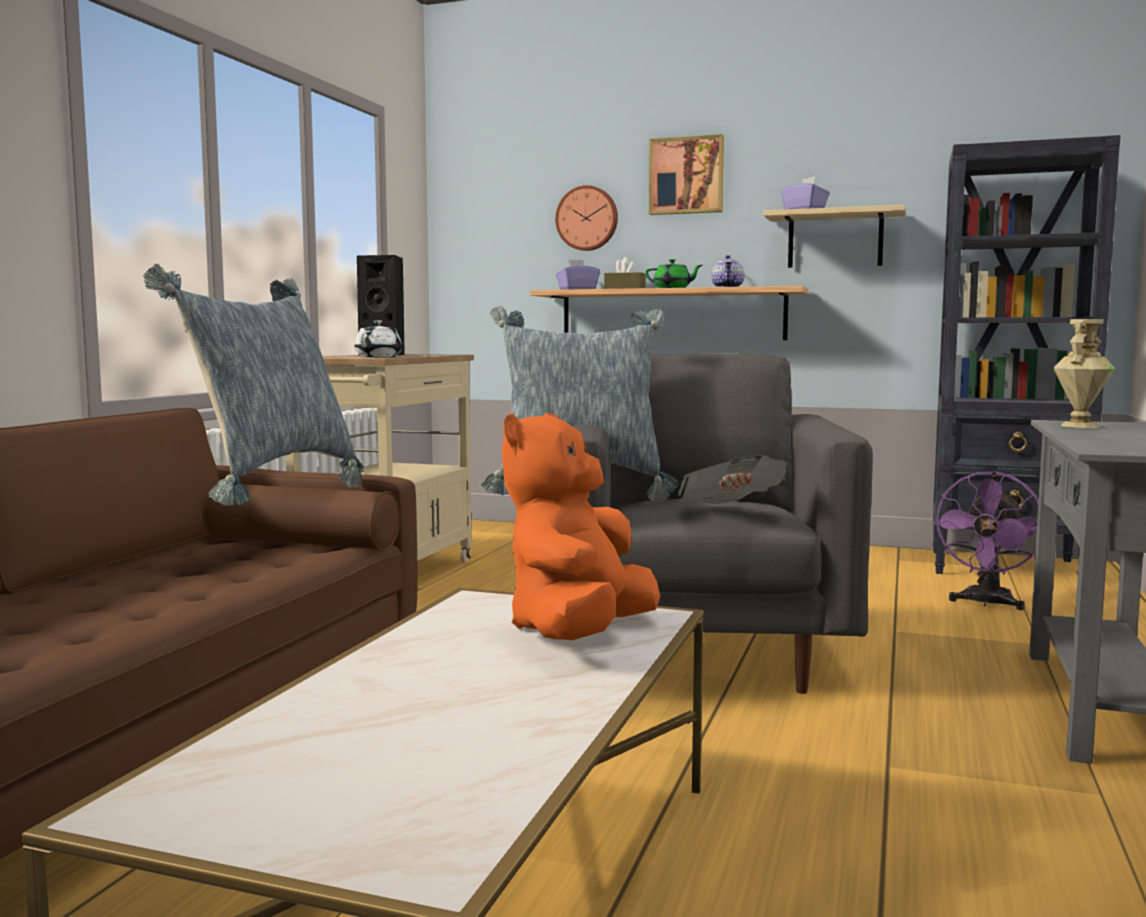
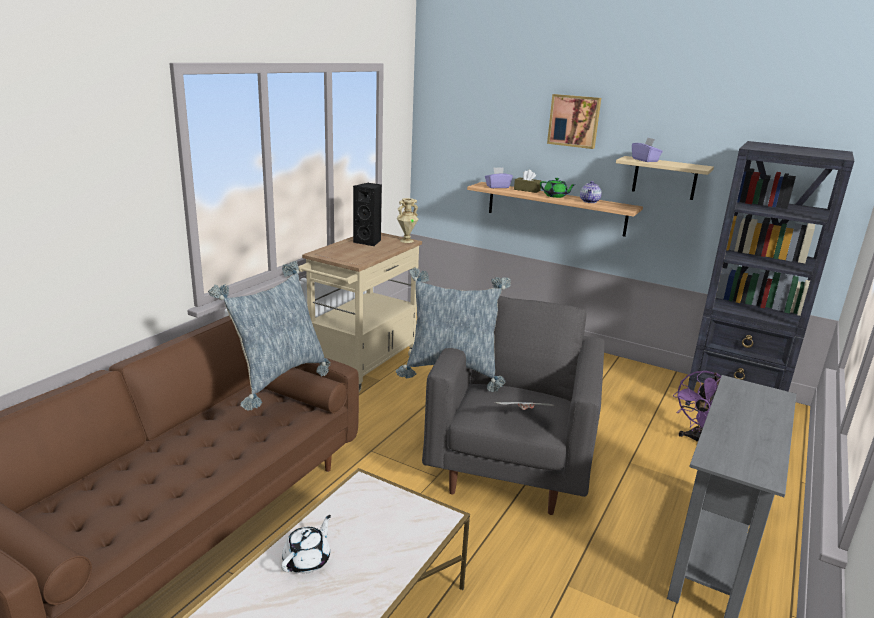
camera: 10 degrees right, 15 degrees up
(379, 357) = (359, 258): white teapot -> white teapot (307, 560)
(579, 635) = (397, 532): orange plush toy -> none
(587, 218) = (509, 139): wall clock -> none
(1079, 426) = (738, 397): beige vase -> beige vase (406, 240)

